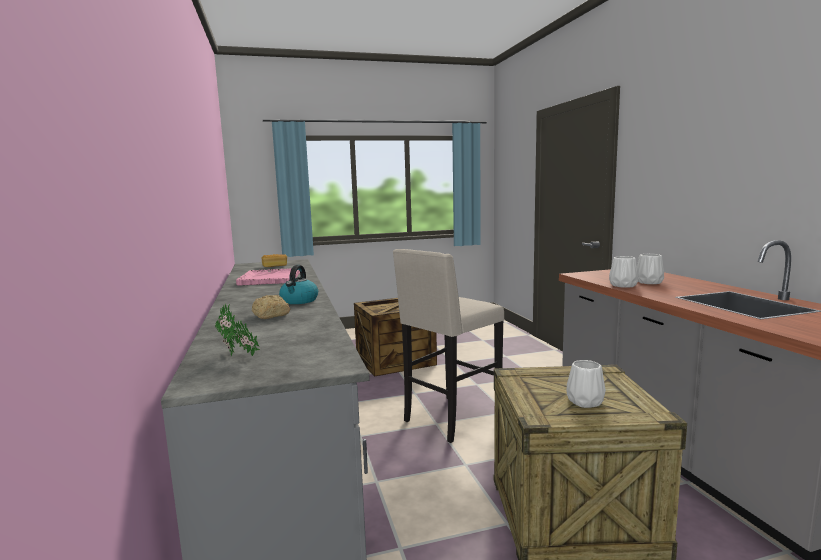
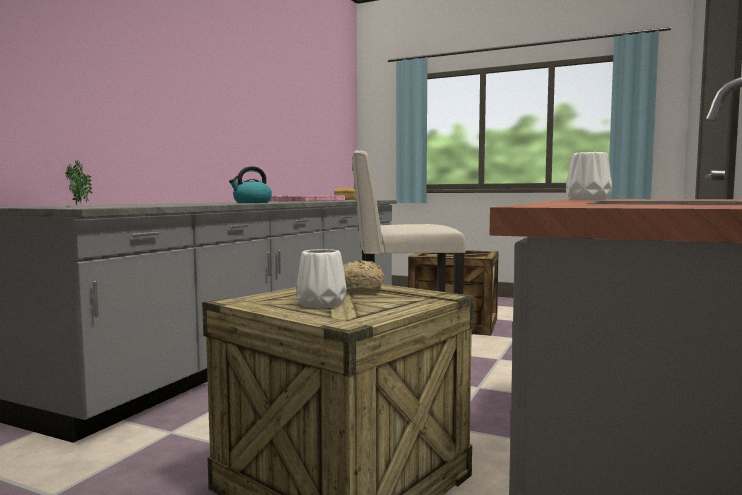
camera: 40 degrees right, 5 degrees down
(270, 315) = (196, 203): bread -> bread (359, 290)
(649, 282) = (649, 199): white vase -> none

